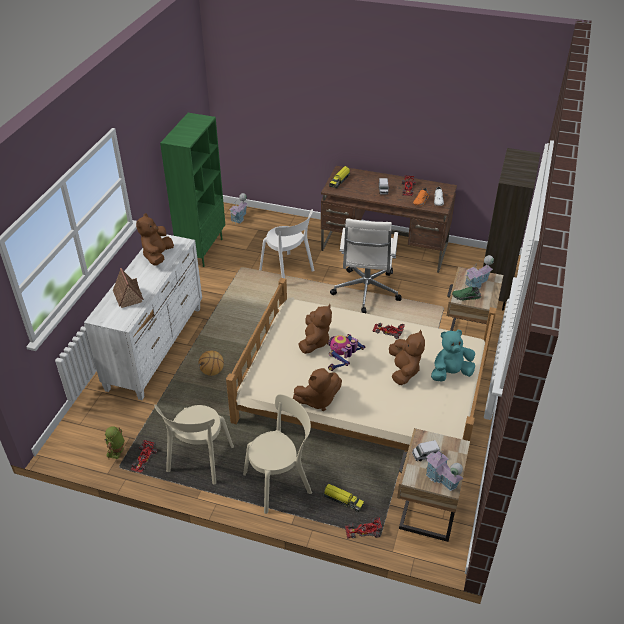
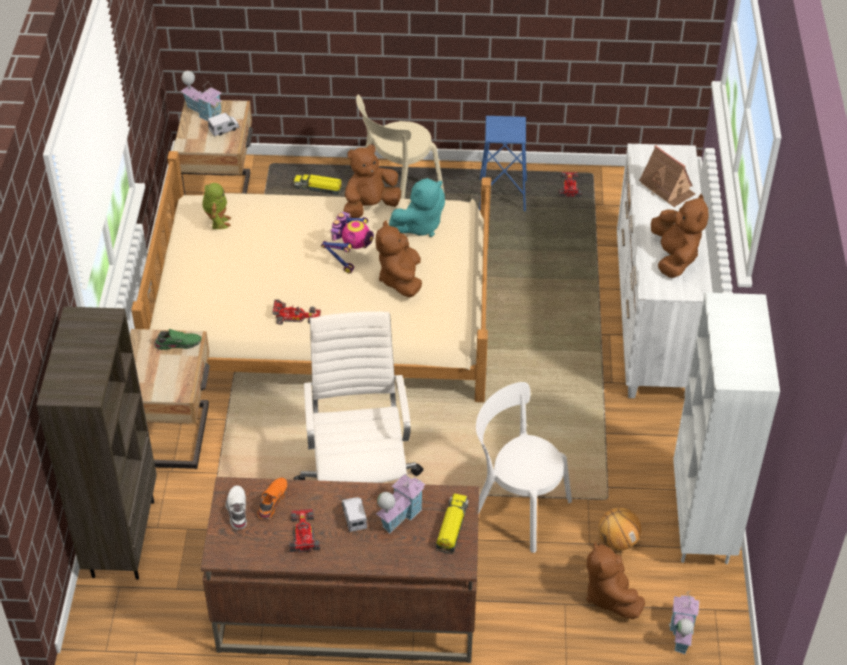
camera: 165 degrees right, 5 degrees up
(117, 452) = (605, 187): toy robot -> toy robot (217, 222)
(199, 461) = (503, 195): beige chair -> blue stool
(202, 250) = (702, 524): green bookcase -> white bookcase
(212, 371) = (549, 301): basketball -> basketball (617, 541)
(363, 530) = (289, 166): toy car -> none
(404, 371) = (264, 261): brown plush toy -> brown plush toy (609, 595)
(450, 373) = (198, 273): turquoise plush toy -> turquoise plush toy (419, 226)
(477, 283) = (159, 373): toy house -> toy house (400, 515)

